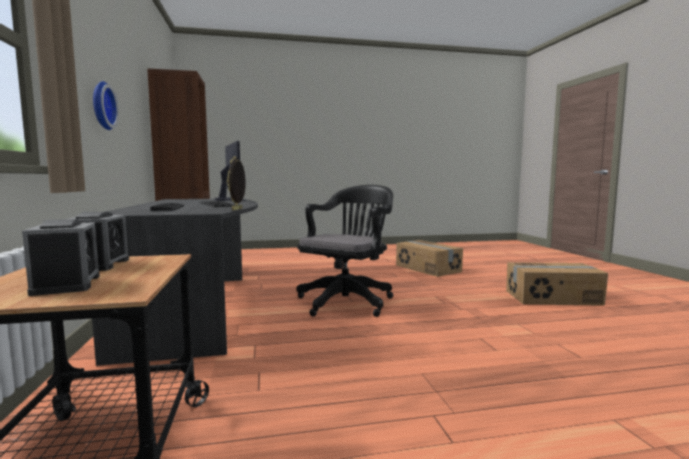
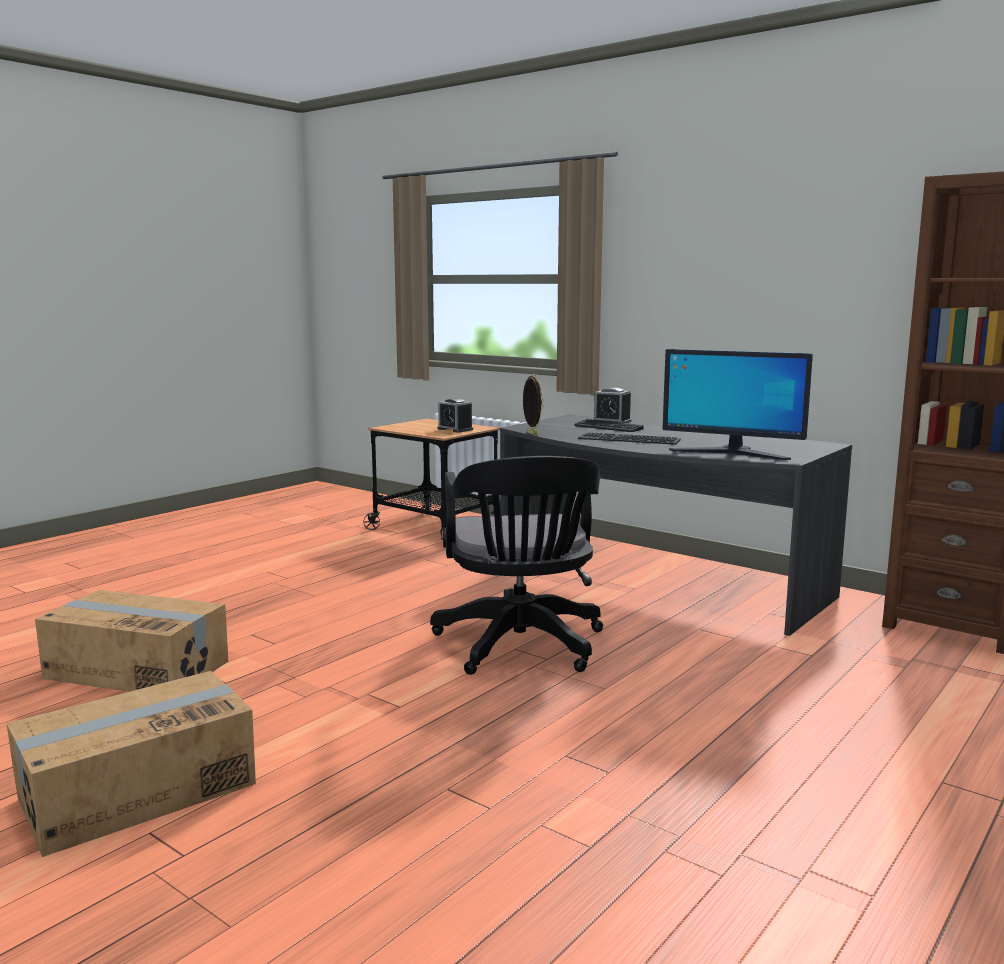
camera: 140 degrees right, 5 degrees up
(66, 284) = (421, 425): alarm clock -> alarm clock (611, 421)
(101, 105) = (716, 302): wall clock -> none
(427, 268) = (556, 847): cardboard box -> cardboard box (138, 669)

